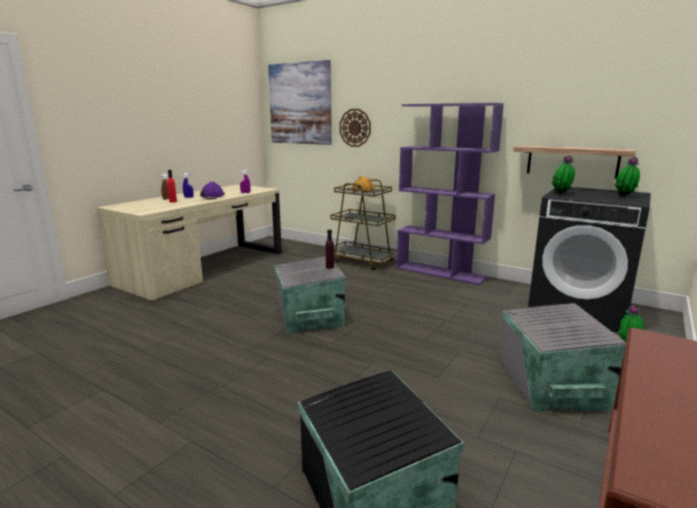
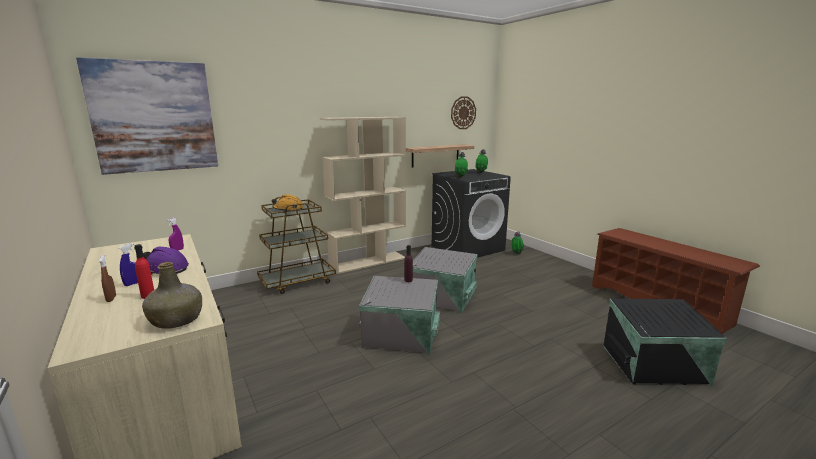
camera: 65 degrees left, 0 degrees up
(143, 210) = (177, 320): none -> green bottle
(355, 128) = (250, 144): wall clock -> wall clock (463, 113)
(441, 272) = (368, 262): purple bookcase -> beige bookcase
(549, 384) = (550, 284): grey storage box -> grey storage box (442, 297)

